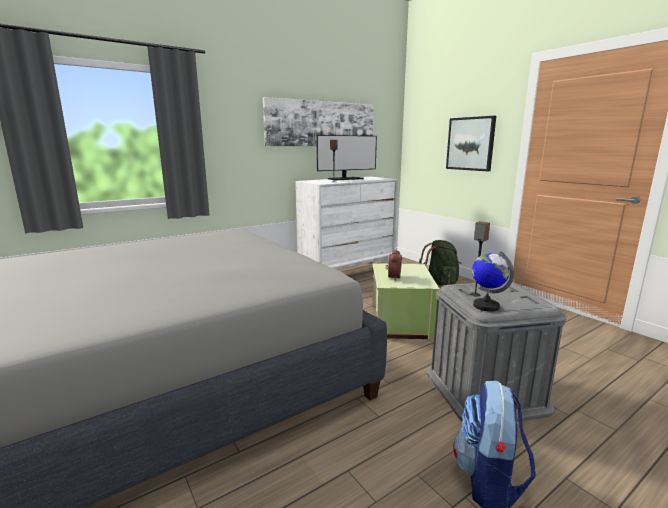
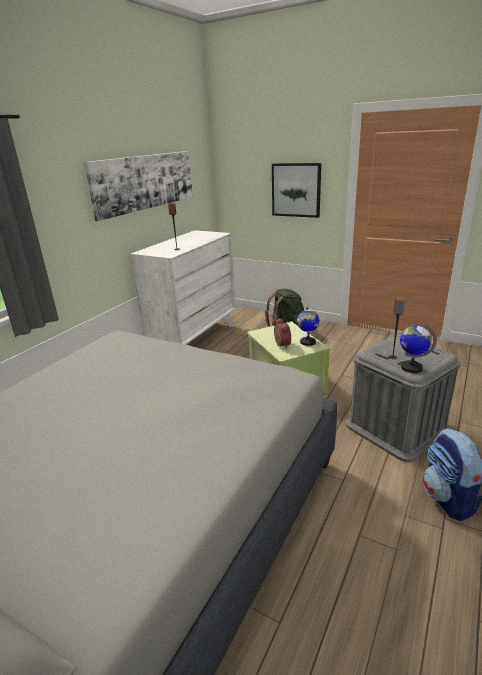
camera: 25 degrees left, 10 degrees up
(345, 179) = (178, 240): monitor -> none
(421, 280) = (307, 342): none -> globe

